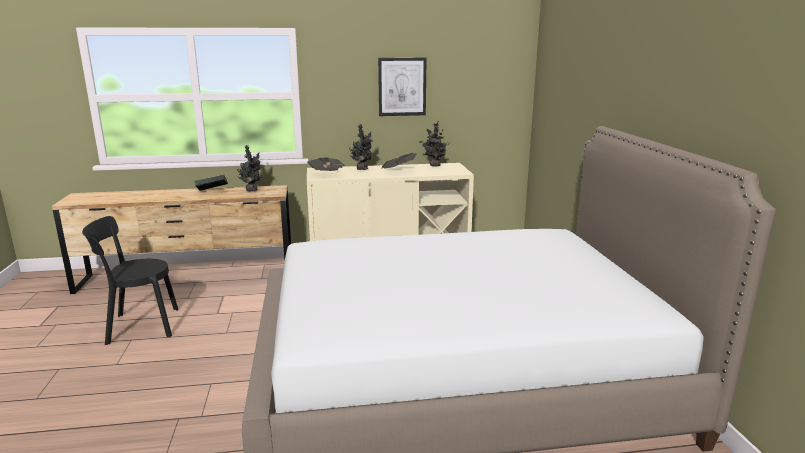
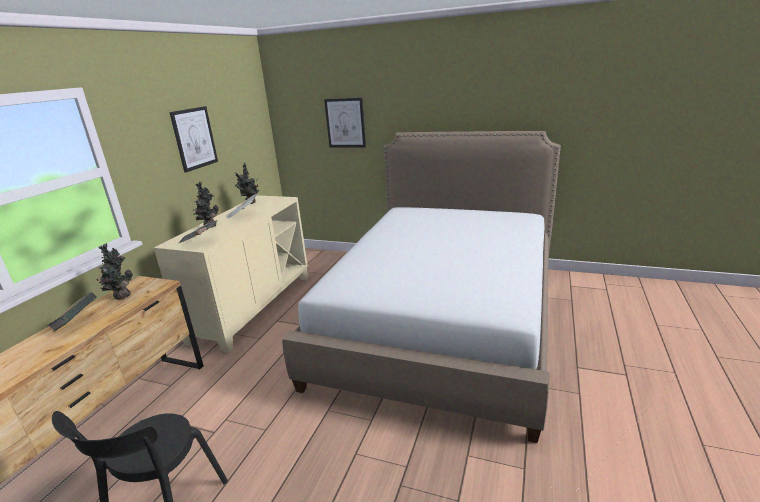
camera: 60 degrees left, 5 degrees up
(577, 102) = (345, 123): none -> picture

